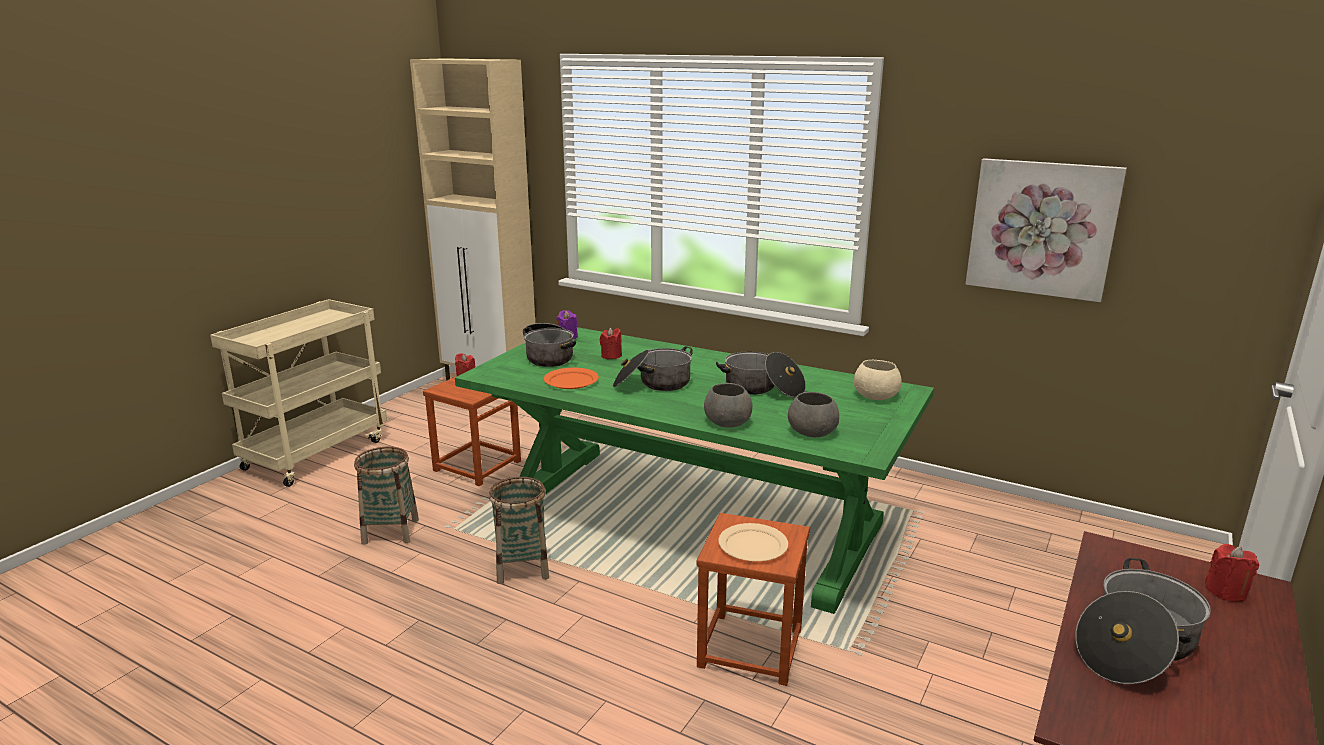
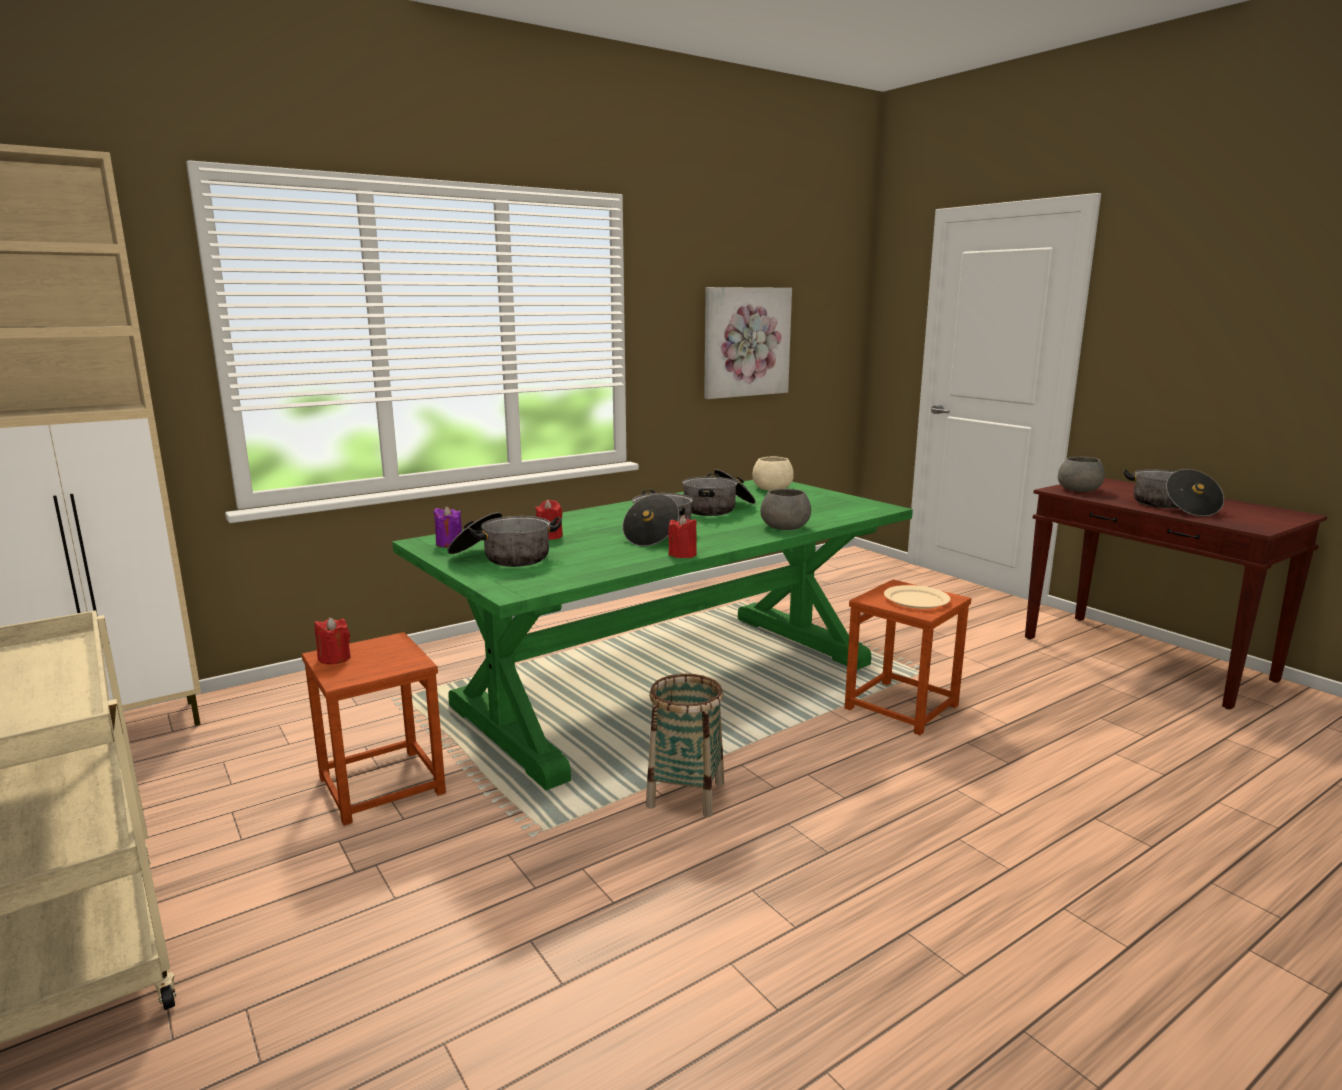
camera: 65 degrees left, 5 degrees down
(391, 531) = (493, 889): basket -> none
(571, 381) = (603, 558): orange plate -> none
(813, 432) = (829, 511): grey bowl -> grey bowl (1079, 490)
(1226, 591) = (1109, 485): red candle -> red candle (682, 554)

